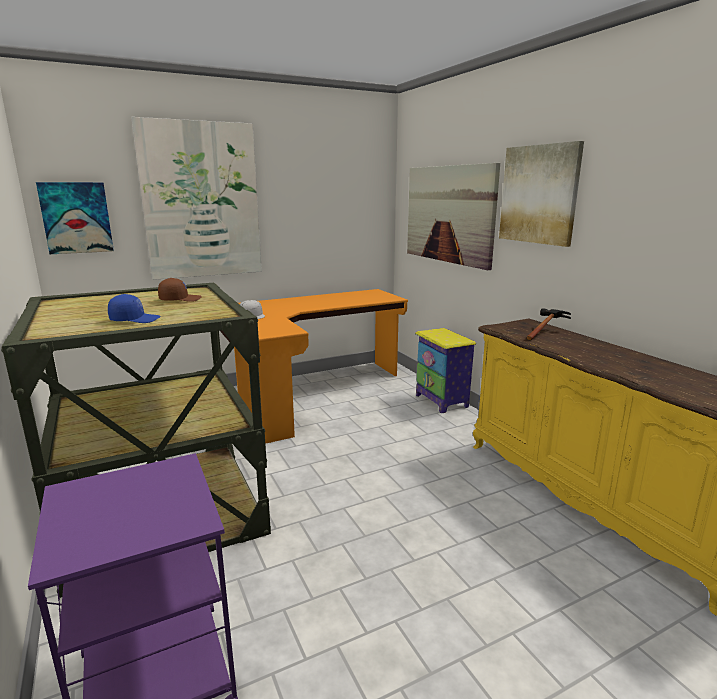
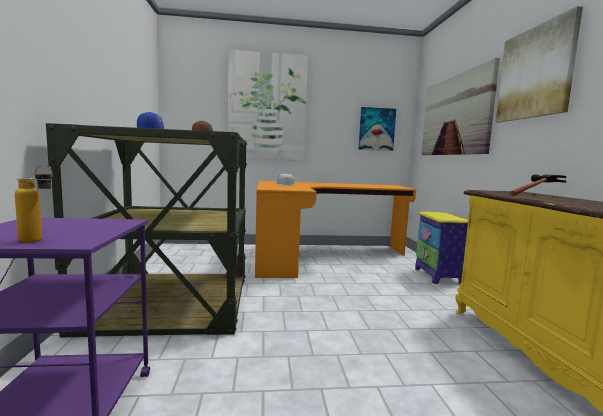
camera: 20 degrees right, 10 degrees down
(76, 218) = (187, 112): picture -> picture (376, 129)
(152, 531) = (38, 241): none -> bottle

